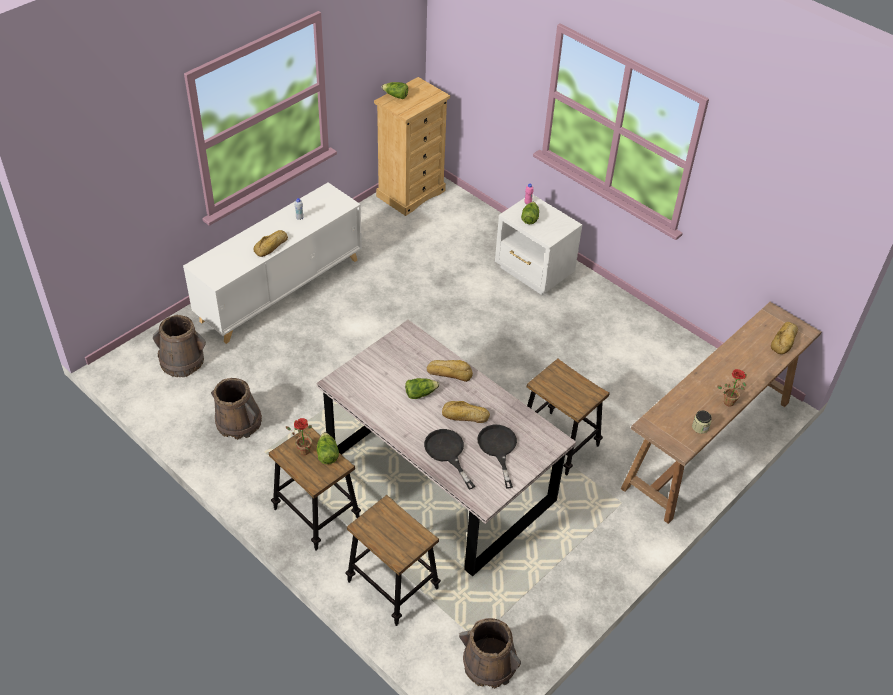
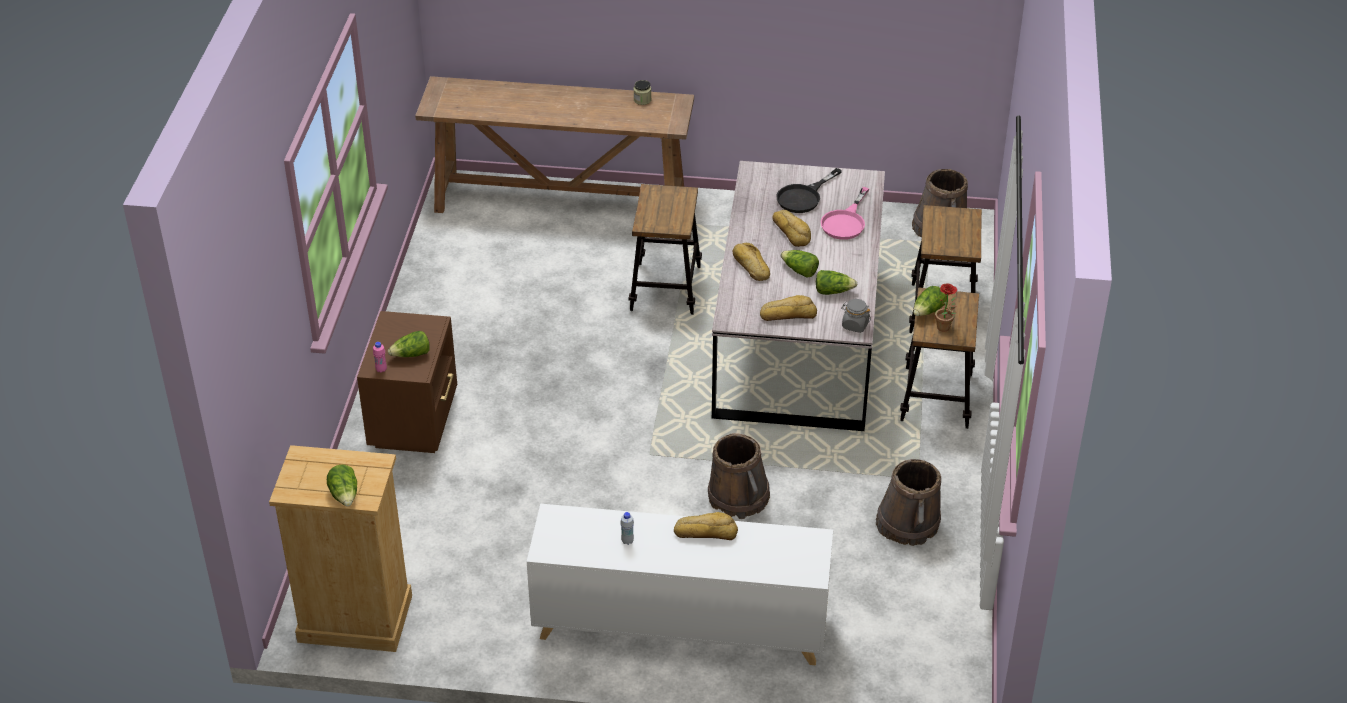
camera: 125 degrees left, 5 degrees down
(182, 361) = (888, 633): brown bucket -> brown bucket (738, 496)
(340, 385) = (855, 325): none -> grey jar
(383, 396) = (833, 291): none -> lettuce
(447, 453) = (846, 222): black frying pan -> pink frying pan
(534, 272) = (415, 421): white nightstand -> brown nightstand
(729, 400) = (589, 95): potted plant -> none
(784, 341) = (468, 91): bread -> bread (788, 314)

